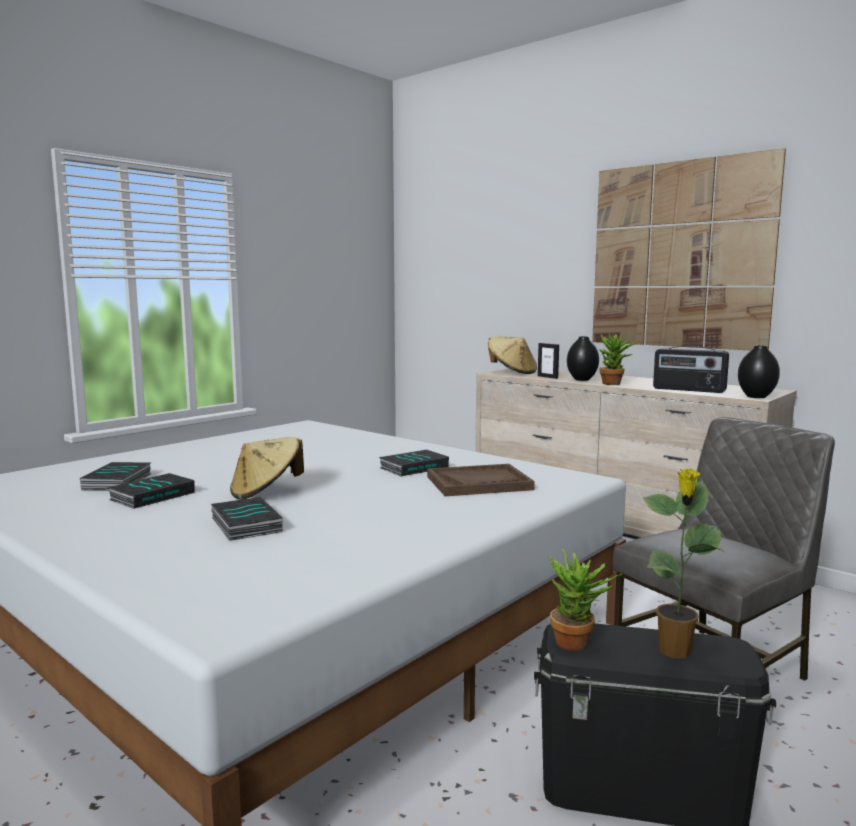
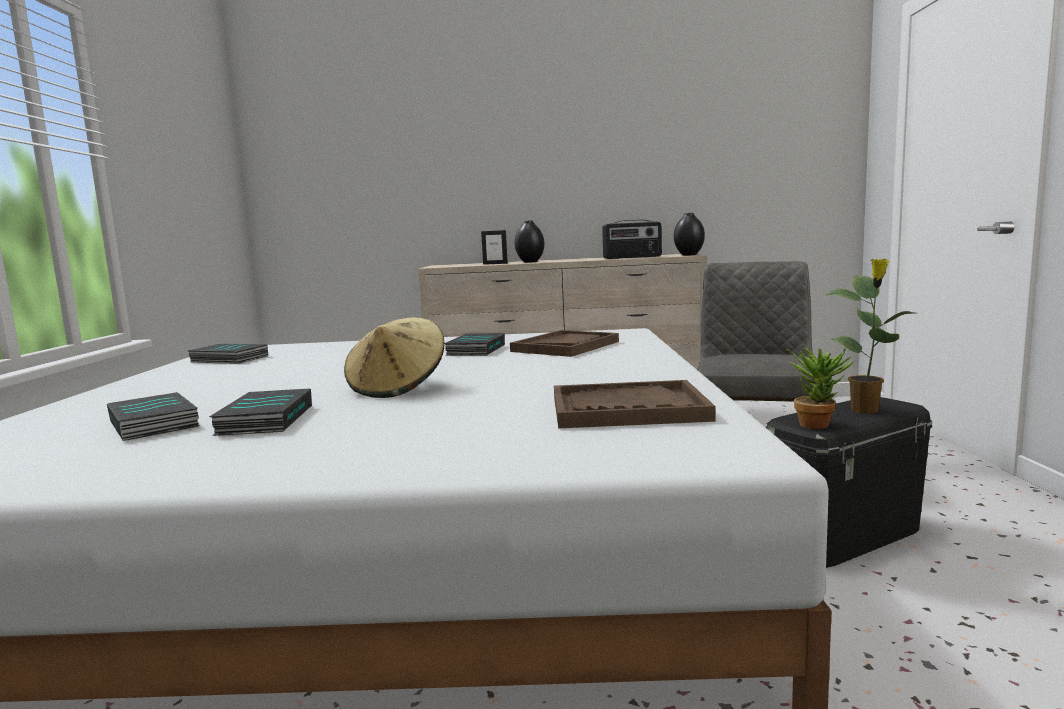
camera: 40 degrees left, 0 degrees up
(244, 524) = (472, 407): book -> book (228, 359)
(300, 562) = (627, 409): none -> brown tray
(512, 372) = (447, 265): beige hat -> none
(614, 384) = (568, 260): potted plant -> none
(679, 255) = (583, 148): picture -> none

